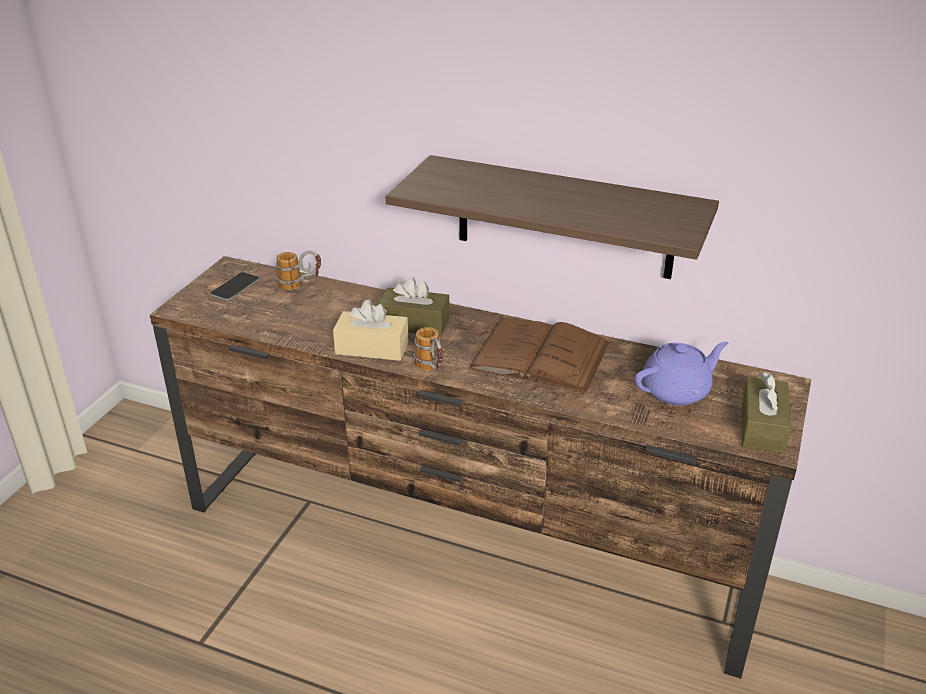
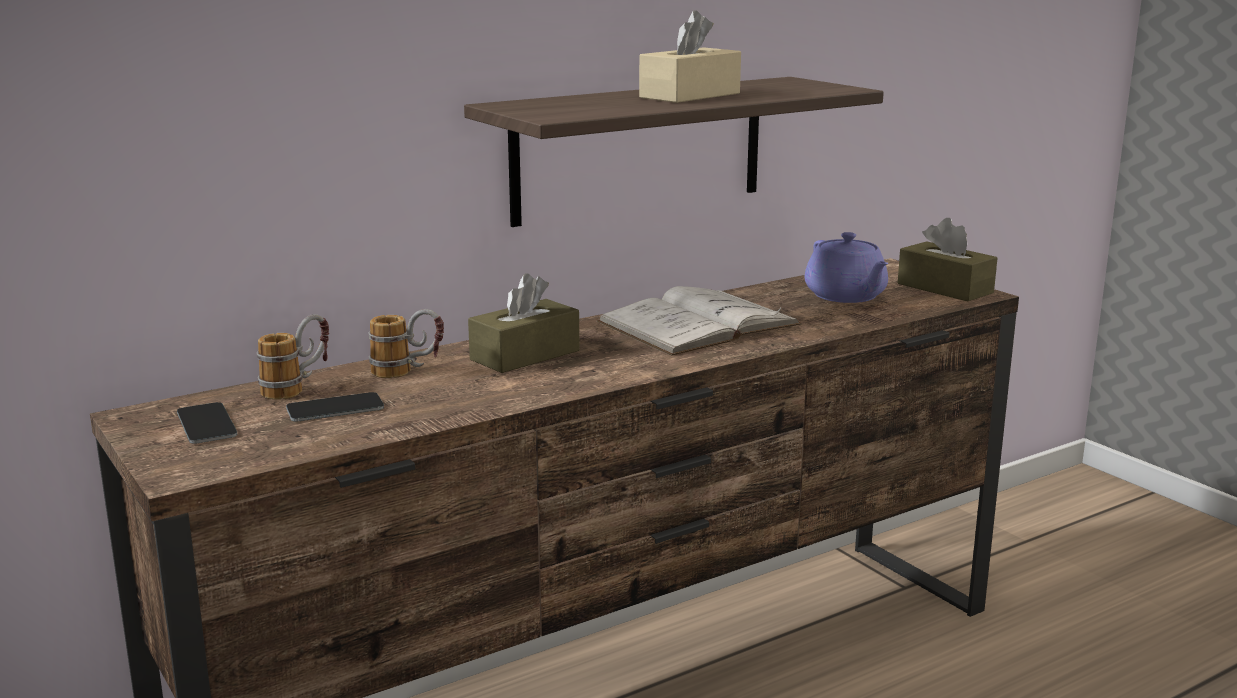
camera: 55 degrees left, 15 degrees down
(283, 307) = (335, 408): none -> phone
(372, 348) = (540, 386): beige tissue box -> beige tissue box (690, 95)
(432, 370) = (646, 371): mug -> mug (408, 373)
(540, 355) = (698, 323): brown book -> white book
(677, 390) = (846, 296): purple teapot -> purple teapot turned 150 degrees clockwise

